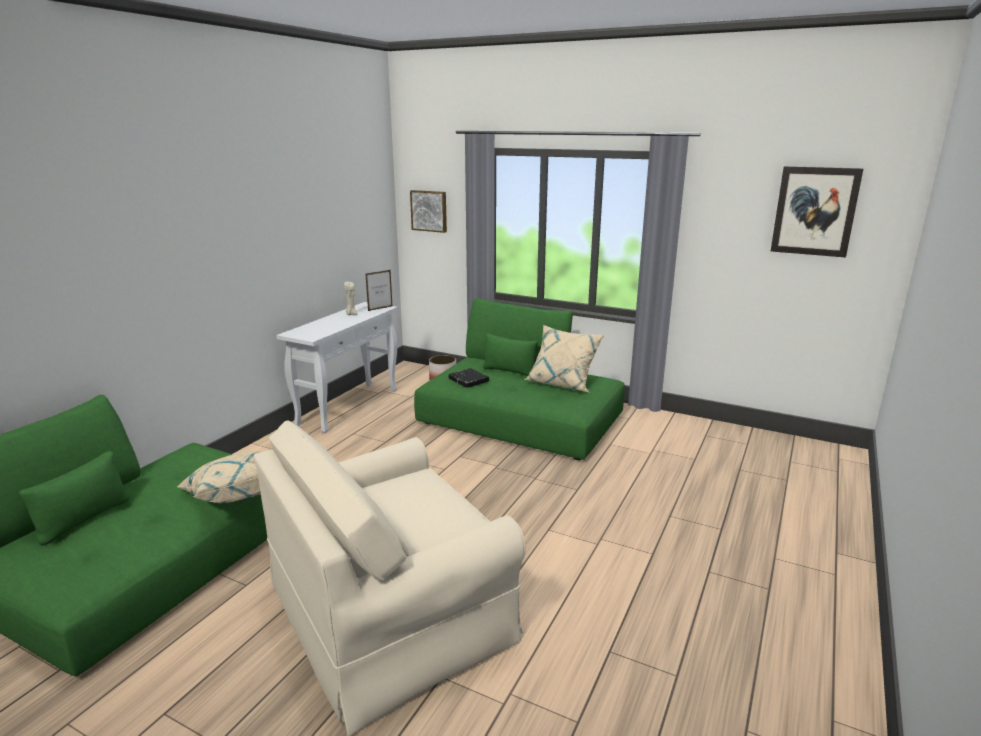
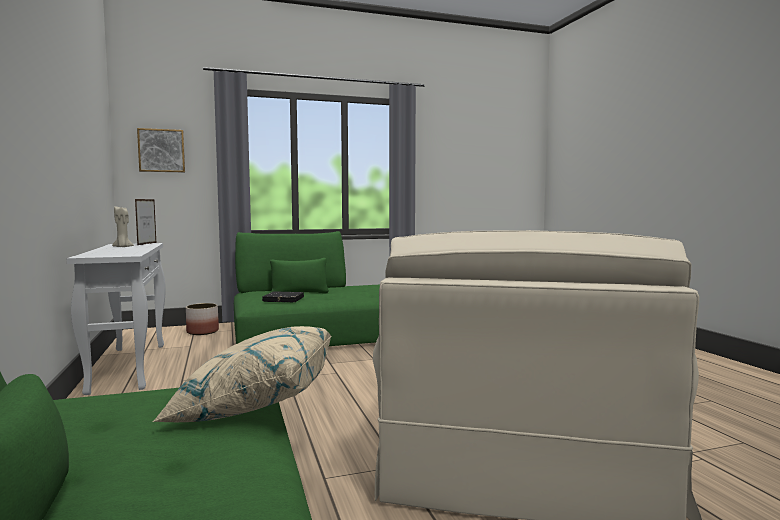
camera: 45 degrees left, 15 degrees down
(562, 383) = (361, 290): beige pillow -> none
(814, 211) = (493, 142): picture -> none

